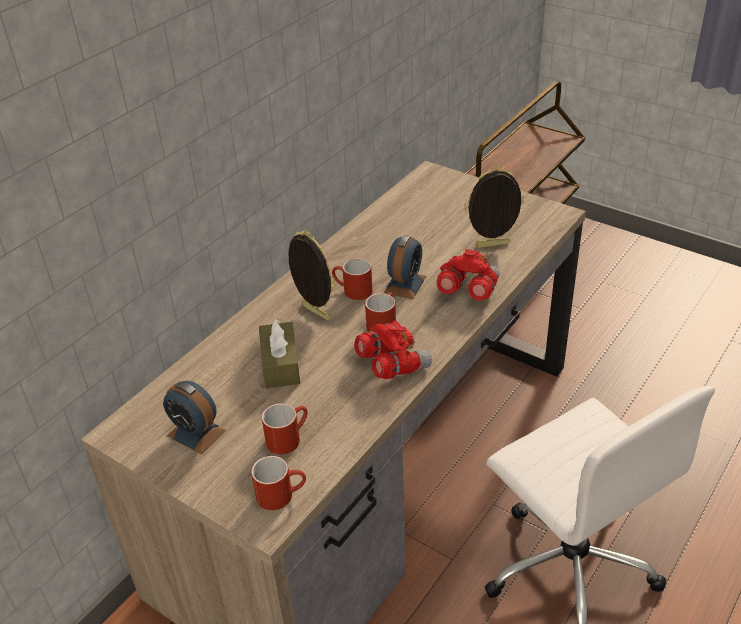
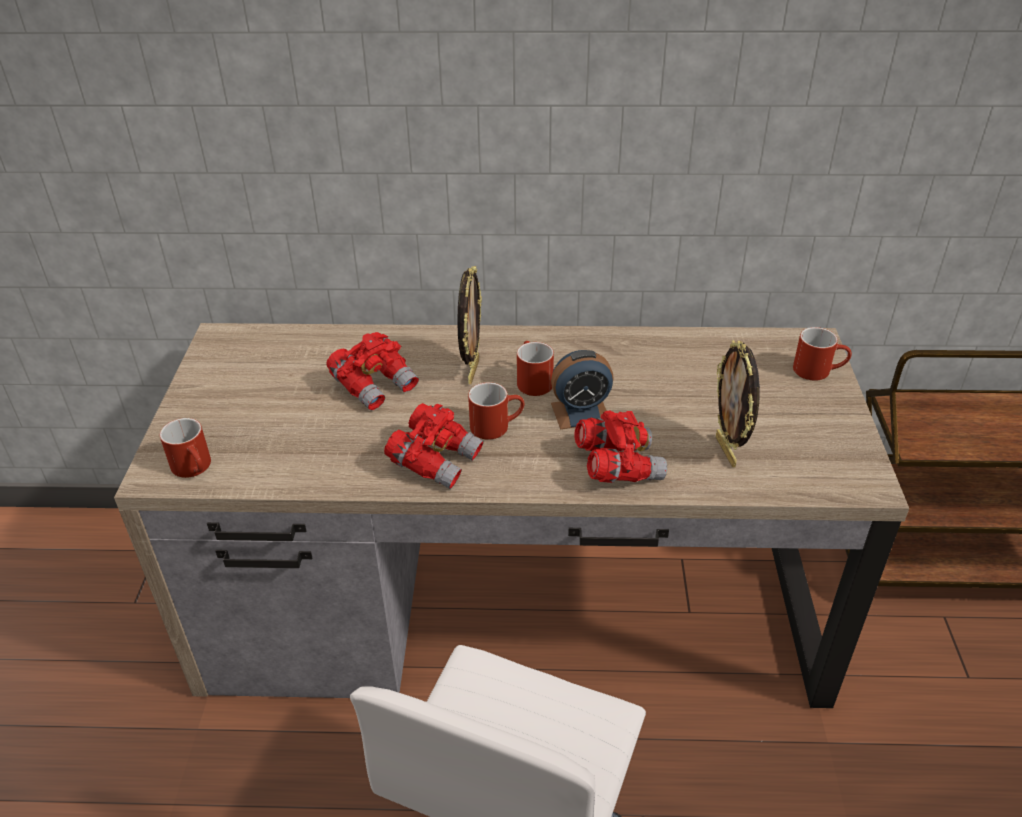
camera: 55 degrees right, 0 degrees up
(196, 433) = (245, 379): alarm clock -> none
(280, 364) = (375, 385): brown tissue box -> red binoculars
(288, 437) = (275, 437): red mug -> red mug (818, 370)
(492, 246) = (727, 451): picture frame -> picture frame turned 150 degrees counterclockwise

